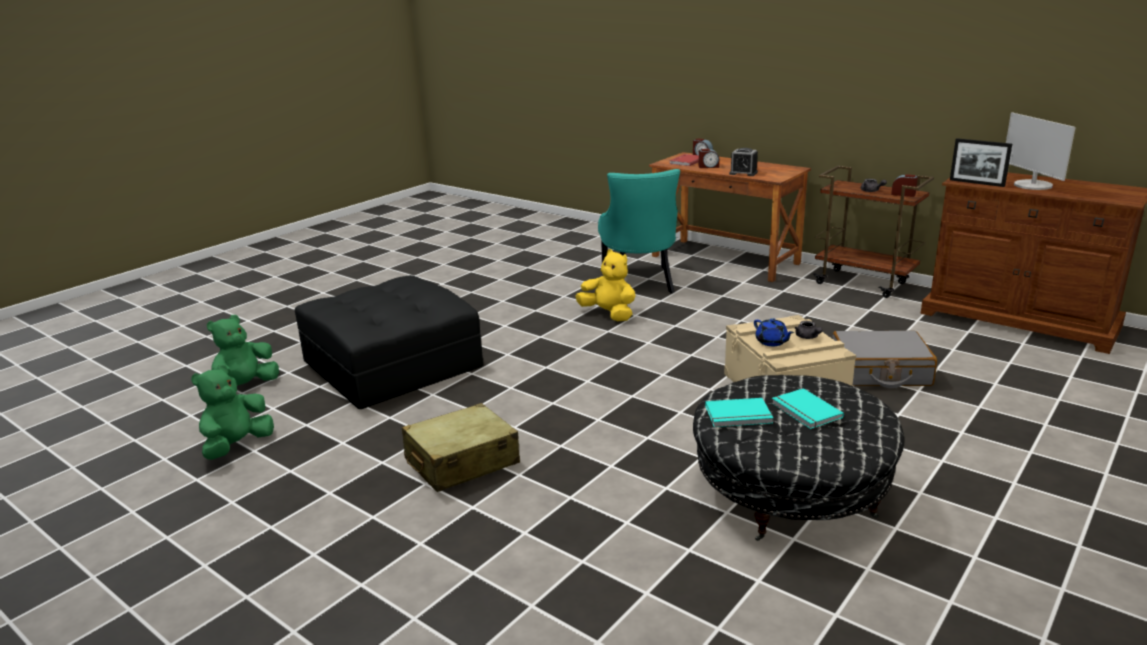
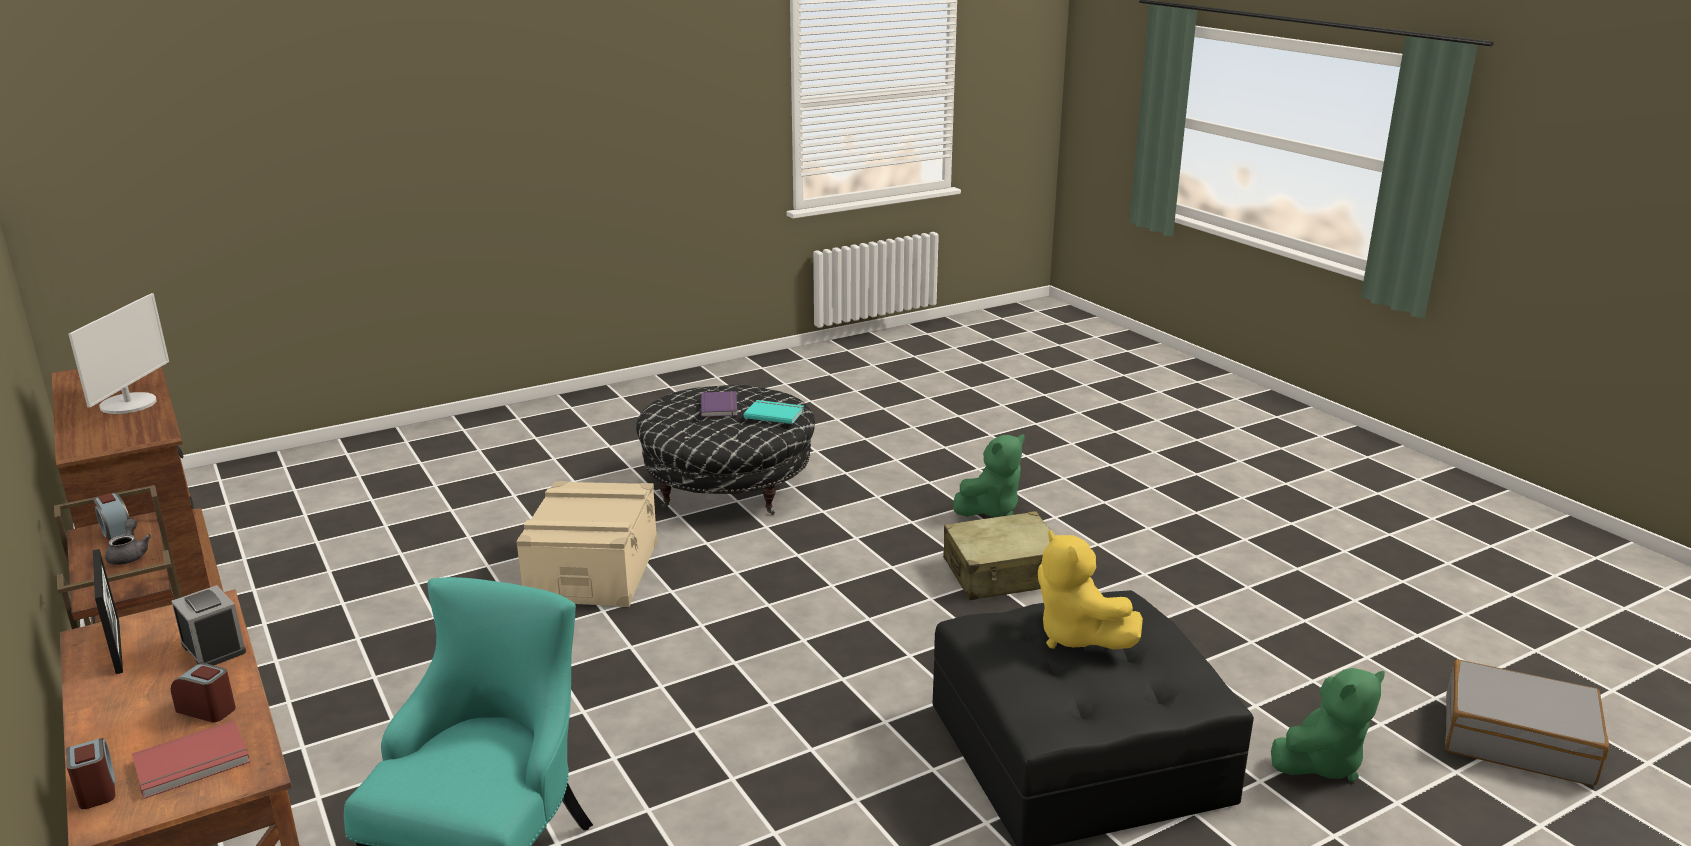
camera: 160 degrees left, 0 degrees up
(237, 446) = (1277, 653): green plush toy -> green plush toy (990, 509)
(609, 314) = (654, 774): yellow plush toy -> yellow plush toy (1076, 637)
(772, 342) = (610, 510): blue teapot -> none
(805, 411) = (721, 406): turquoise book -> purple book
(808, 337) = (563, 509): grey teapot -> none
(880, 372) = (462, 564): grey suitcase -> grey suitcase (1517, 739)
(976, 183) = (164, 423): picture frame -> picture frame (117, 646)

